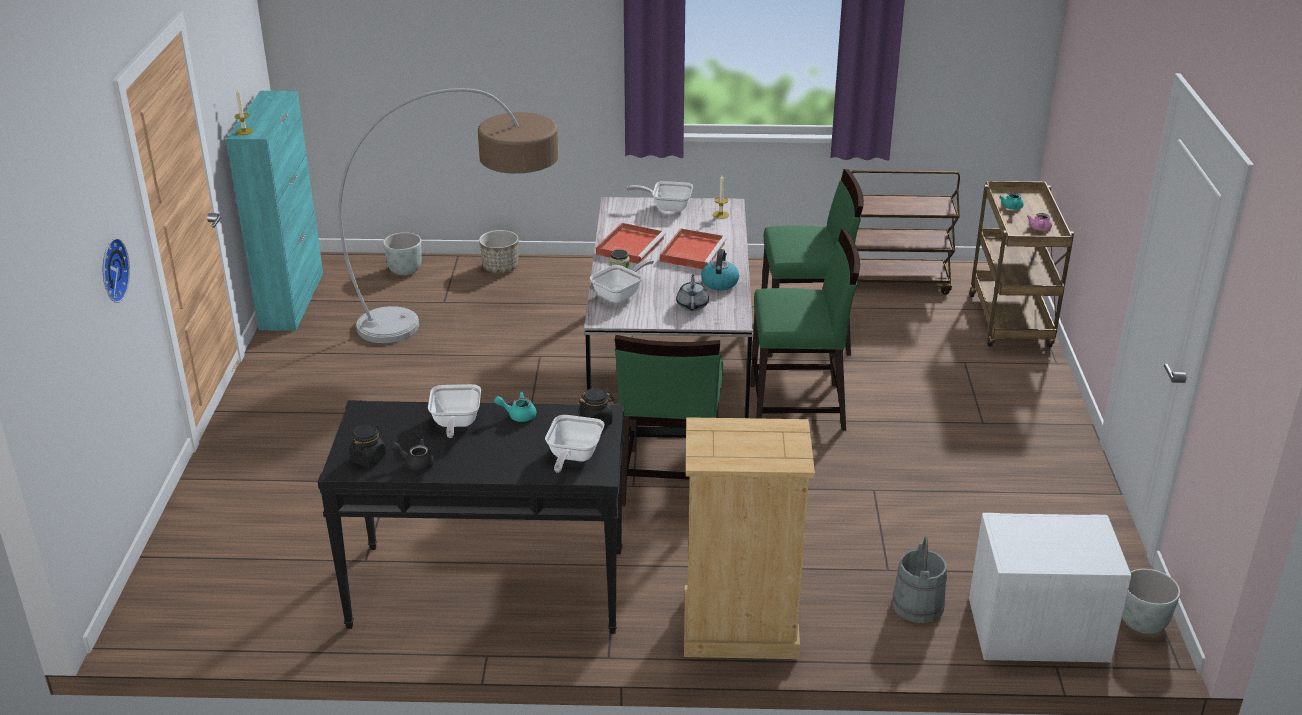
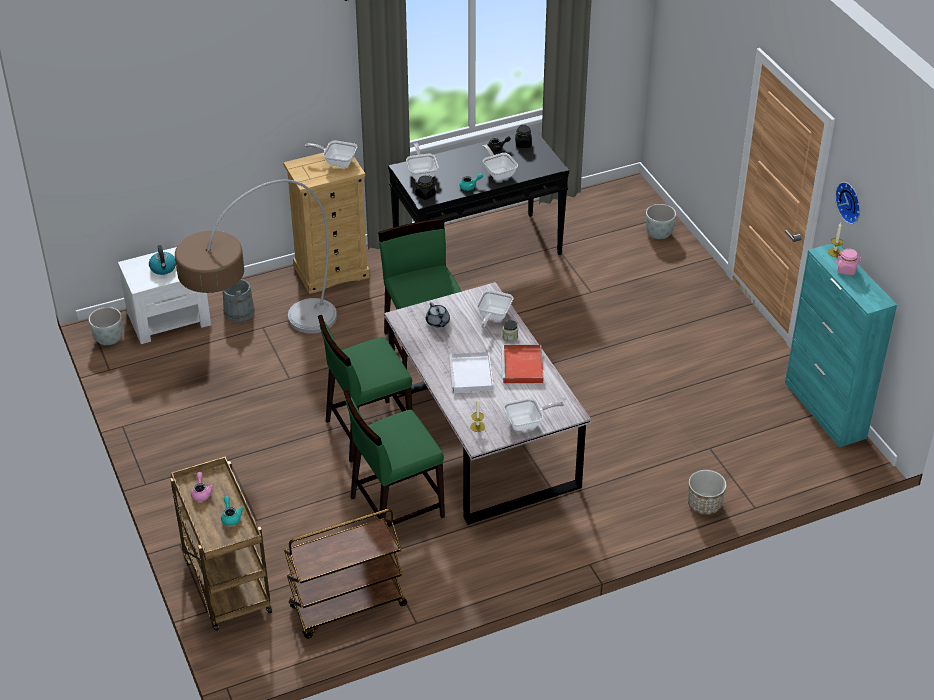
camera: 155 degrees right, 10 degrees up
(111, 270) = (714, 99): wall clock -> wall clock (850, 202)
(258, 118) = (846, 269): none -> pink jar
(404, 270) = (778, 473): grey planter -> grey planter (659, 234)
(470, 311) = (679, 445): floor lamp -> floor lamp (261, 350)
(693, 251) = (471, 375): red tray -> white tray
(719, 282) = (432, 349): kettle -> kettle (163, 268)
(720, 447) = (337, 161): none -> frying pan

